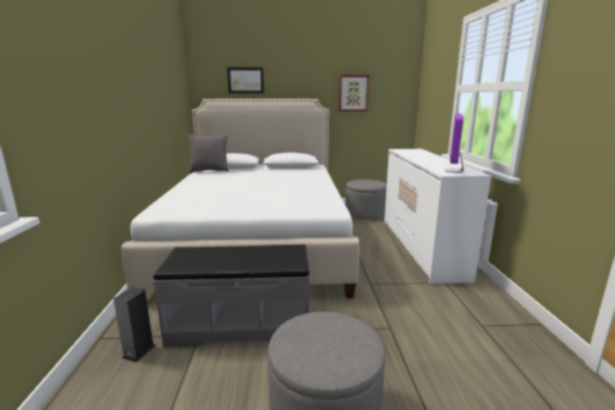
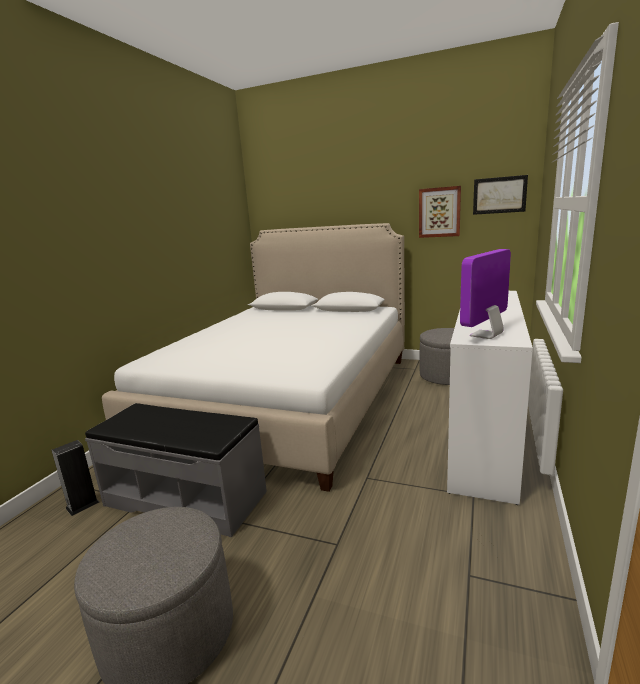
camera: 25 degrees right, 0 degrees up
(209, 171) = (254, 313): grey pillow -> none
(245, 80) = (306, 205): picture -> picture (499, 195)

